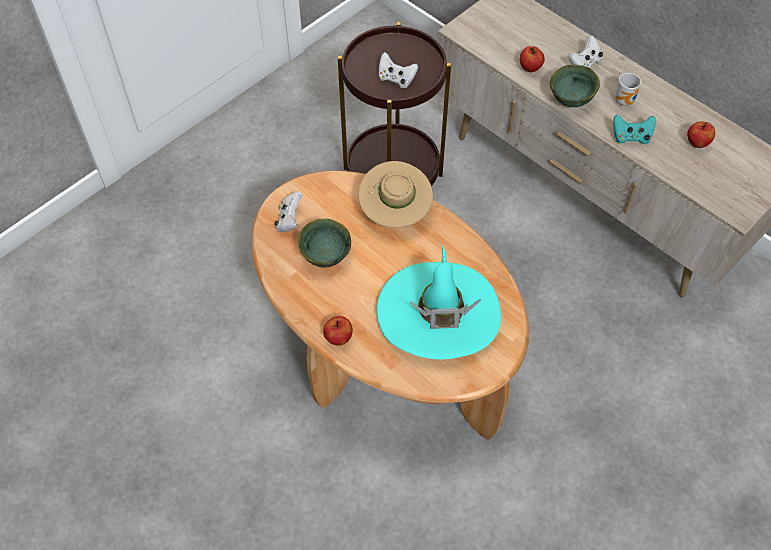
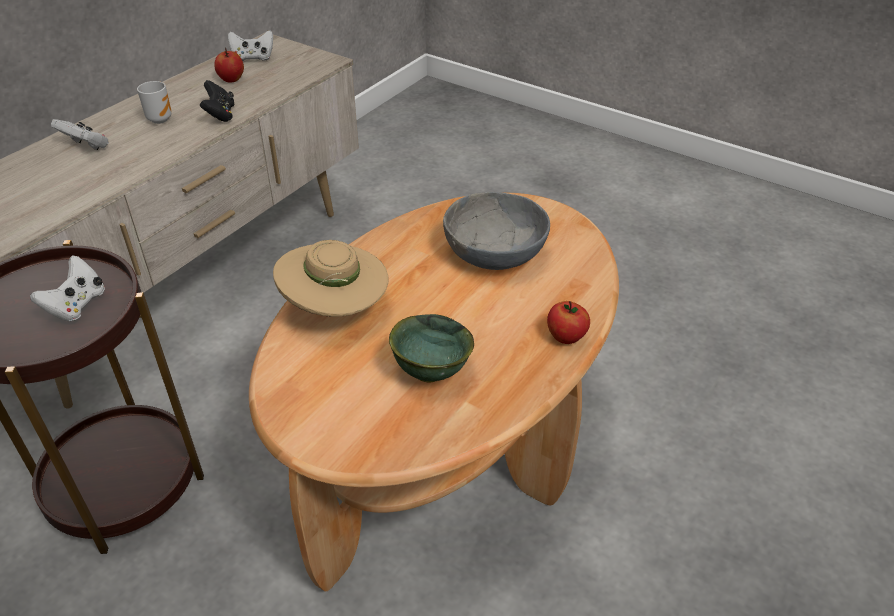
camera: 100 degrees left, 15 degrees down
(289, 220) = (366, 428): white game controller -> white game controller (253, 58)
(439, 314) = (495, 254): turquoise hat -> grey bowl
(530, 68) = (82, 186): apple -> none
(572, 101) = (154, 153): green bowl -> none
(631, 137) = (220, 115): turquoise game controller -> black game controller

